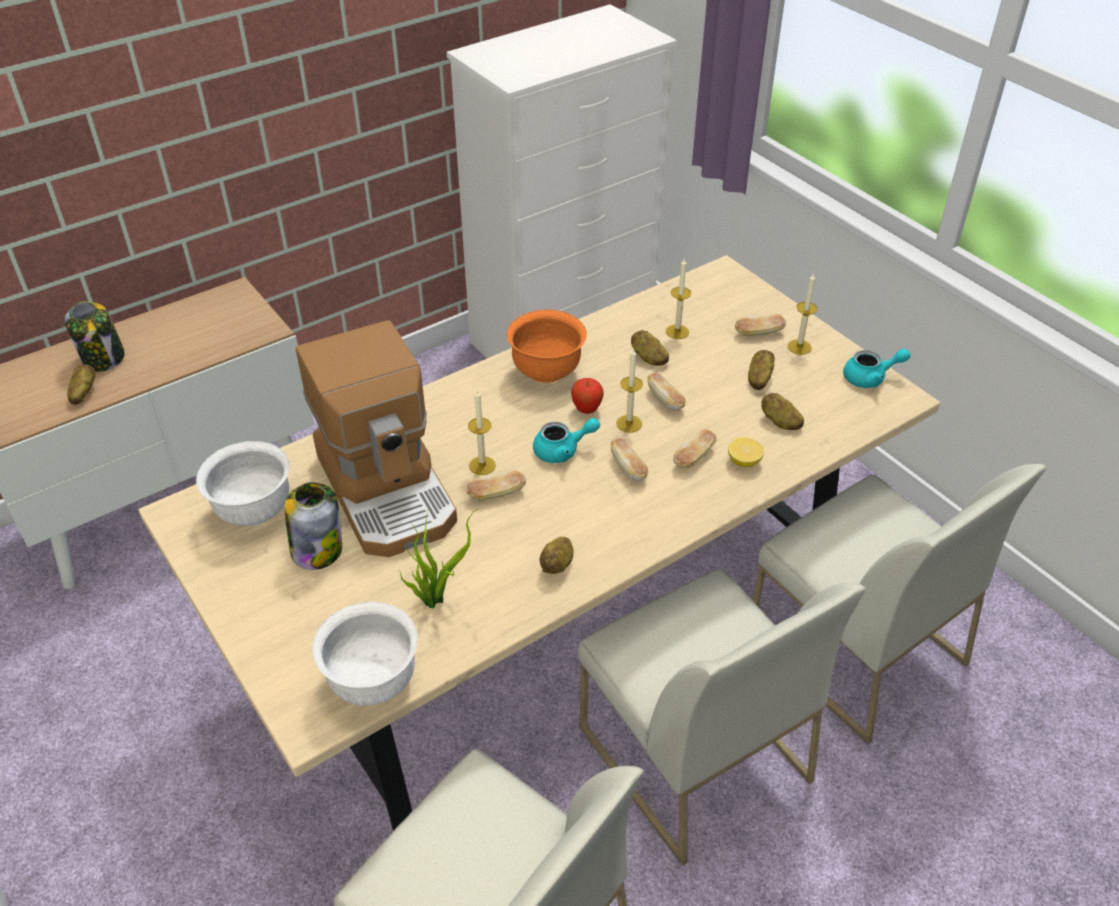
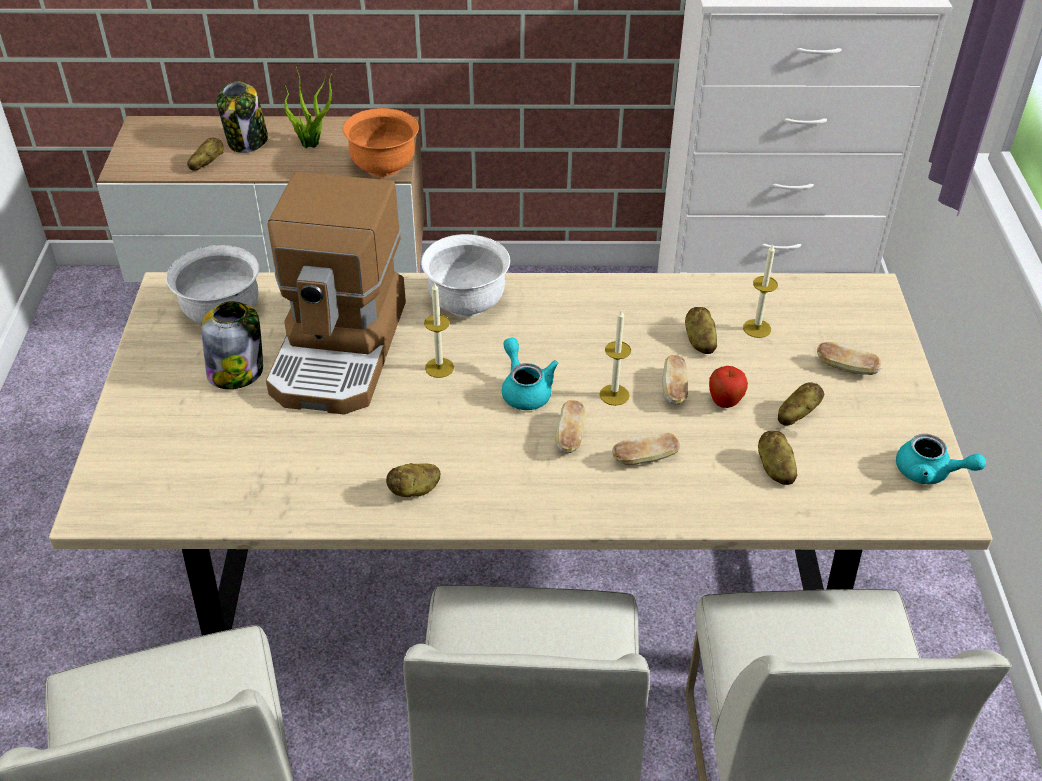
camera: 35 degrees right, 0 degrees up
(373, 681) = (170, 503): white bowl -> white bowl (467, 303)
(436, 597) = (286, 462): potted plant -> potted plant (313, 144)
(496, 494) = (426, 399): bread -> none
(547, 371) = (585, 309): orange bowl -> orange bowl (384, 167)
(562, 451) = (525, 390): turquoise teapot -> turquoise teapot turned 135 degrees counterclockwise
(587, 410) = (586, 362): apple -> apple (724, 403)
(744, 461) = (694, 488): lemon -> none
(799, 347) = (878, 402): candle -> none

